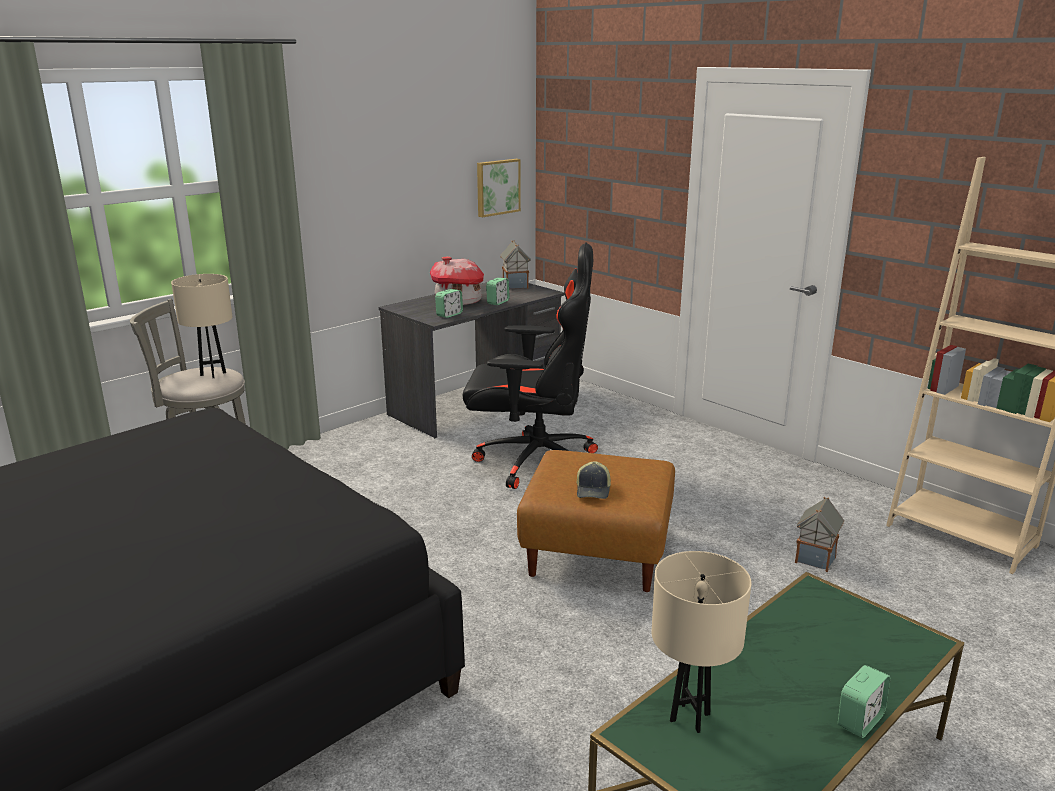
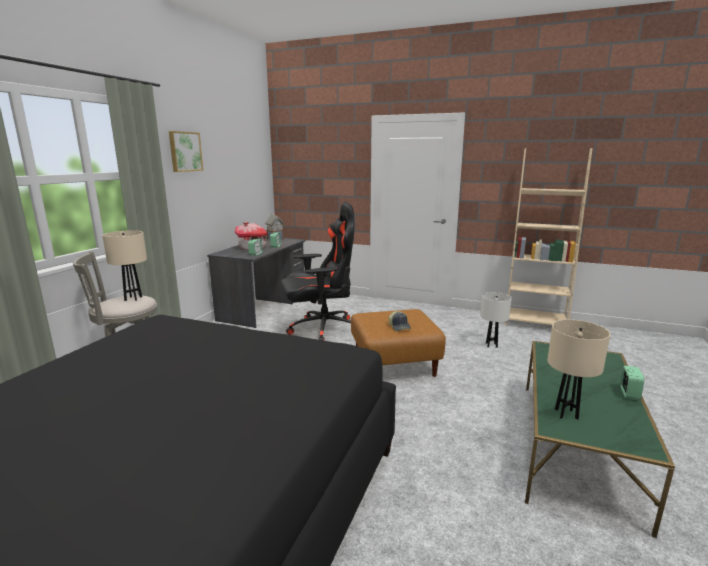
camera: 25 degrees left, 5 degrees down
(497, 187) = (257, 185): picture -> picture (185, 151)
(815, 559) = (491, 345): toy house -> white table lamp

